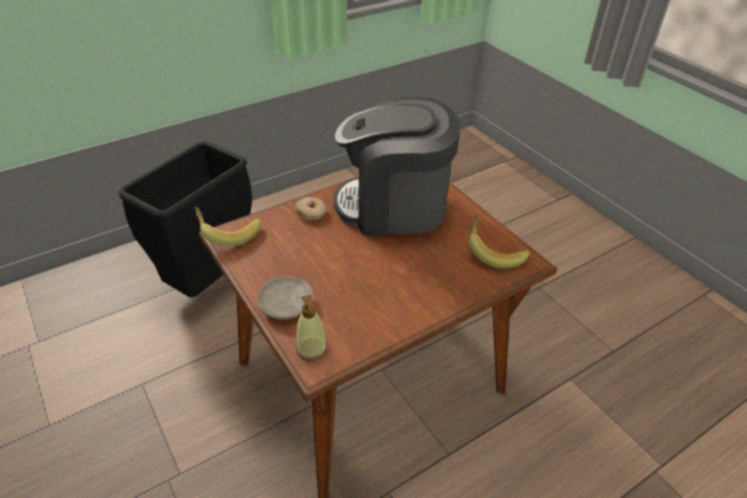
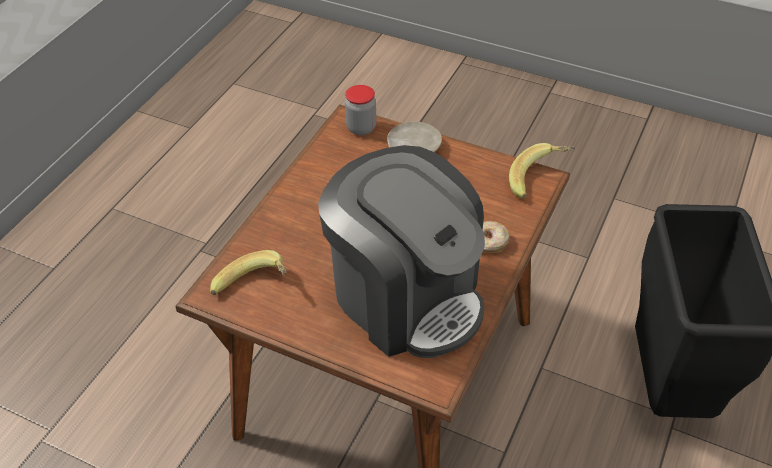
camera: 150 degrees right, 5 degrees up
(311, 349) = (361, 128): soap dispenser -> jar
(394, 207) = (406, 297): coffee machine -> coffee machine turned 75 degrees clockwise

